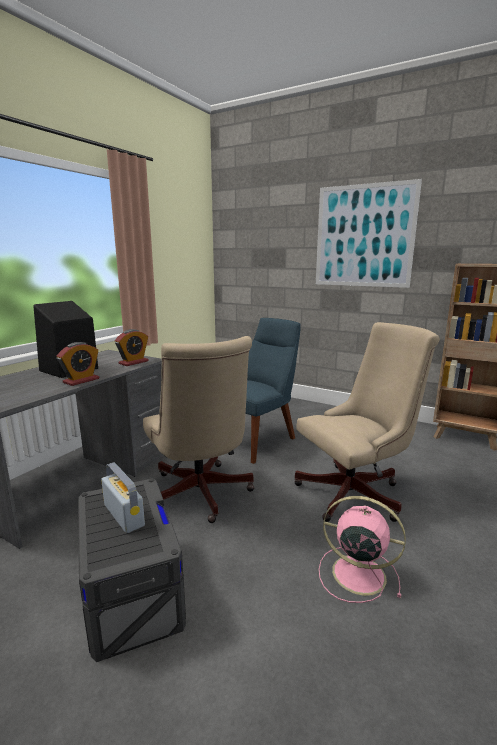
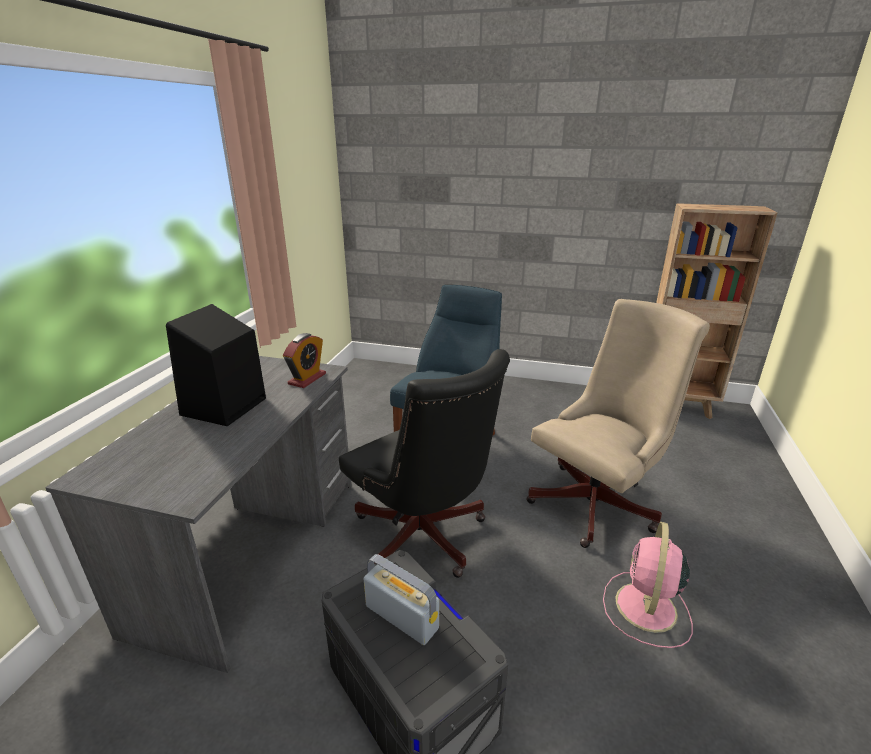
camera: 15 degrees left, 10 degrees up
(81, 380) = (263, 428): alarm clock -> none
(200, 496) = (424, 540): beige office chair -> black office chair
(356, 573) = (645, 609): pink fan -> pink fan turned 75 degrees counterclockwise
(364, 236) = (559, 163): picture -> none

